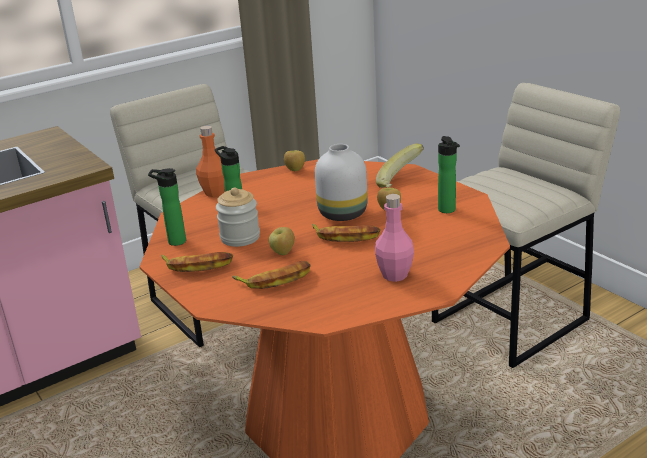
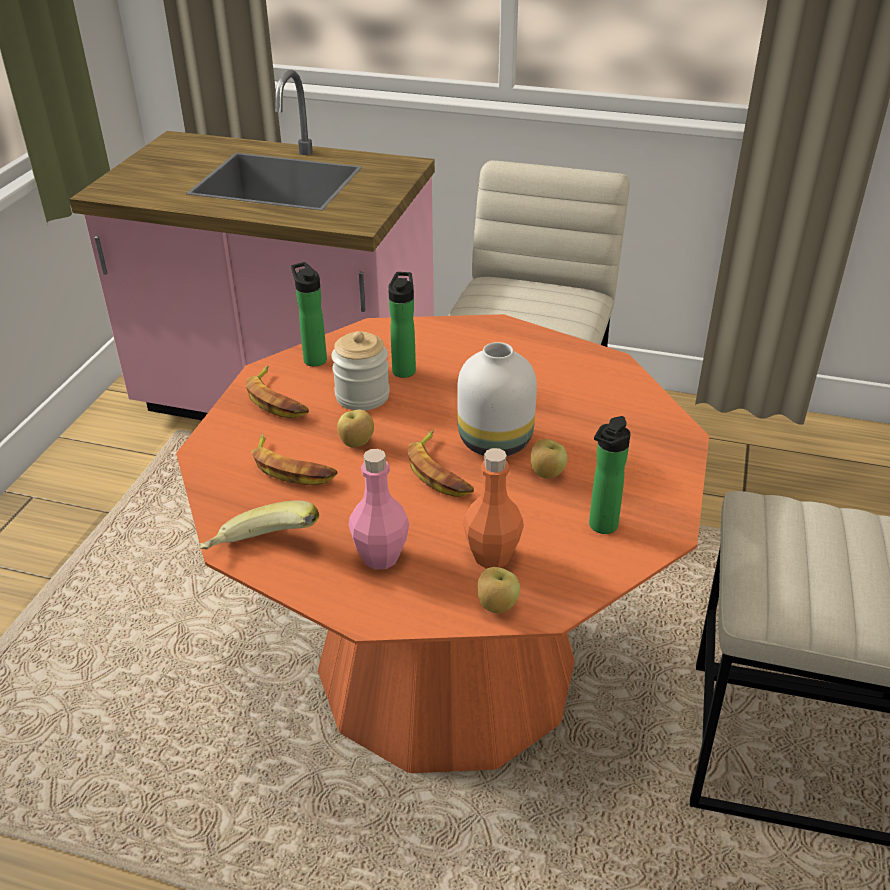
camera: 50 degrees right, 10 degrees up
(215, 192) = (448, 326): orange bottle -> orange bottle (492, 556)
(295, 170) = (569, 350): apple -> apple (496, 606)
(401, 183) = (634, 449): banana -> banana (262, 552)

